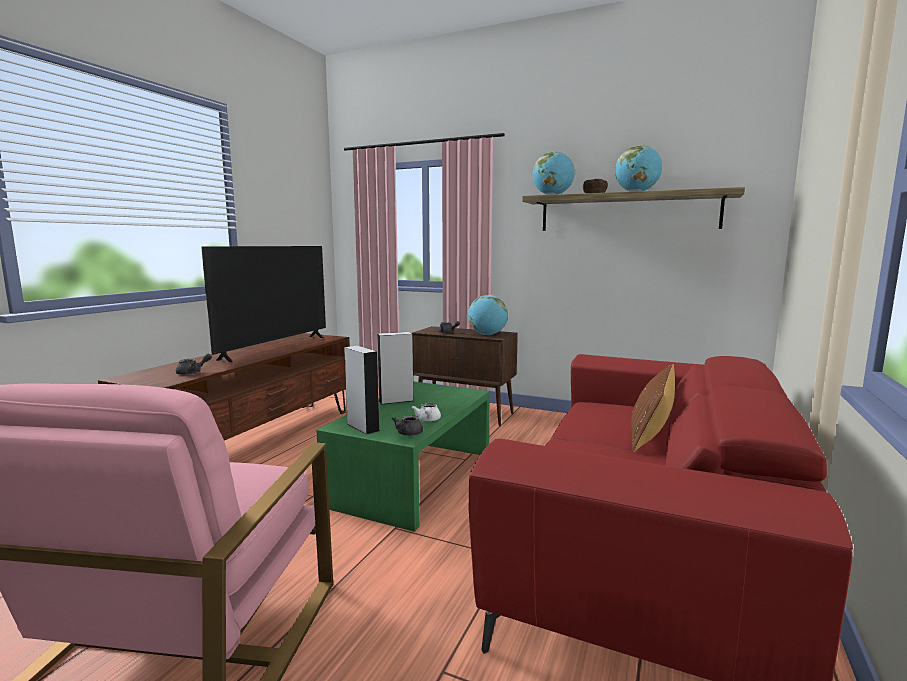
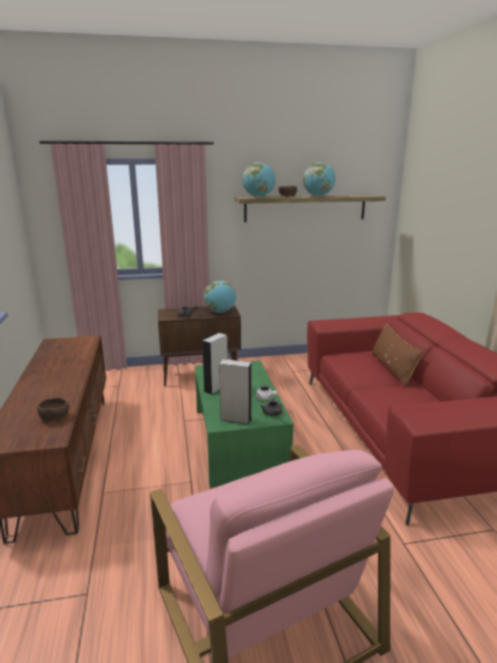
camera: 35 degrees left, 10 degrees up
(193, 372) = (54, 417): grey teapot -> brown bowl
(275, 347) = (62, 365): television -> none

